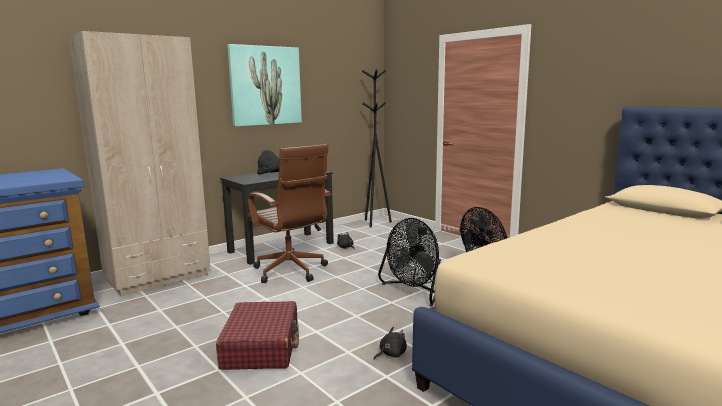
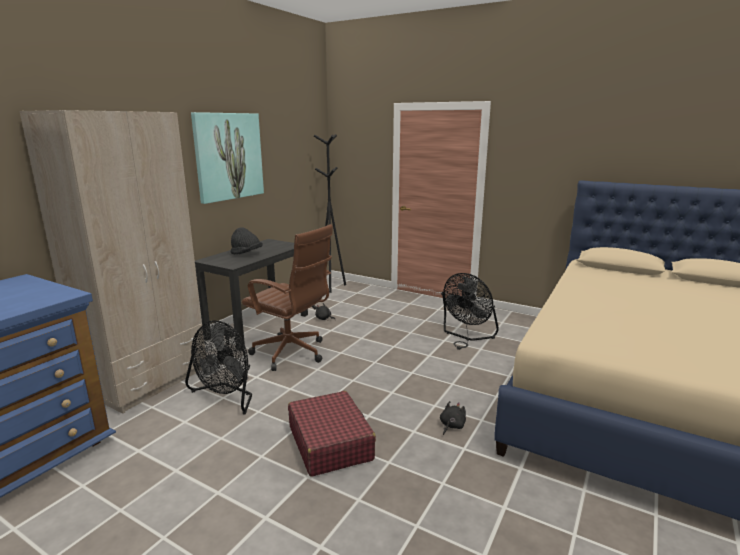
camera: 20 degrees left, 5 degrees up
(414, 290) = (422, 356): black fan -> black fan (227, 394)

